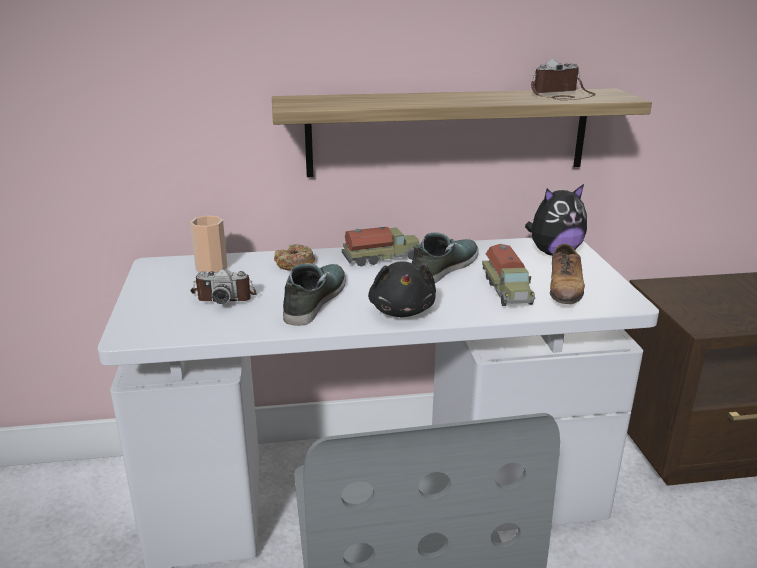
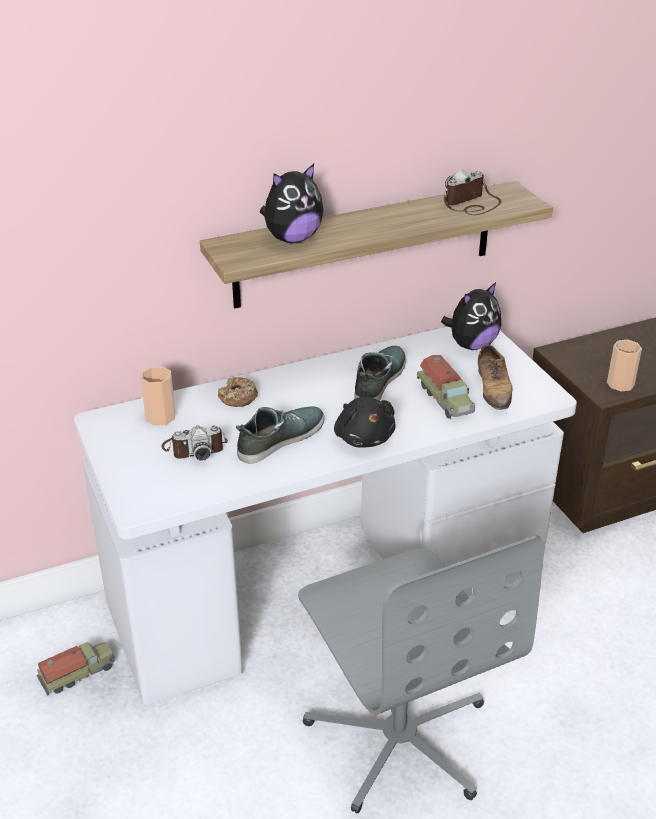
camera: 15 degrees left, 10 degrees up
(314, 300) = (280, 439): shoe -> shoe turned 45 degrees clockwise
(361, 100) = (292, 239): none -> plush toy
(382, 258) = (316, 376): toy truck -> toy truck (78, 673)
(721, 320) = (620, 384): none -> cup

